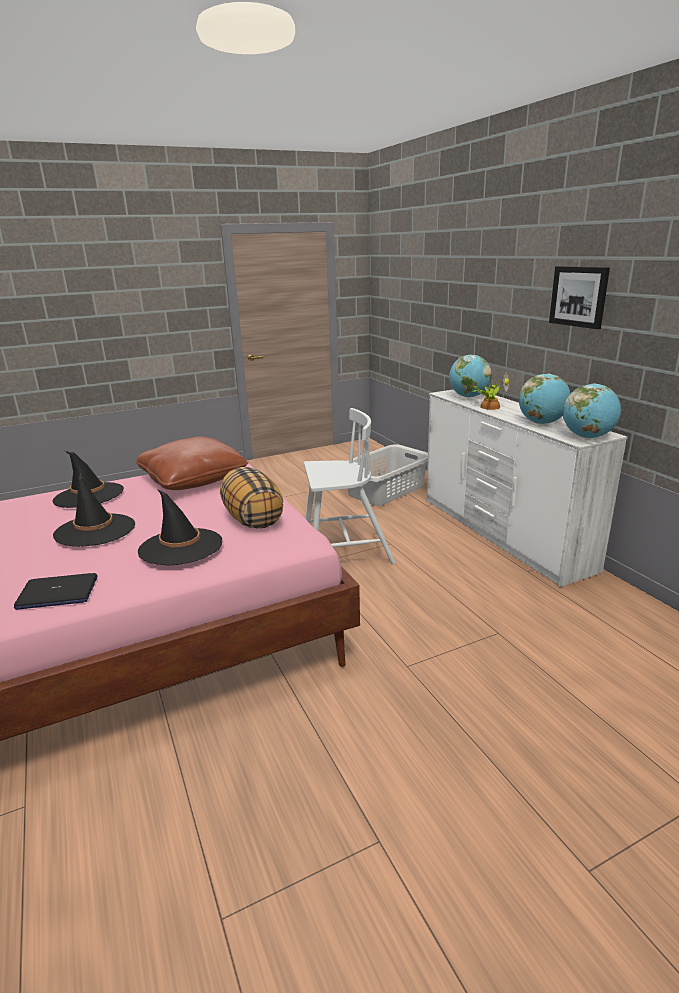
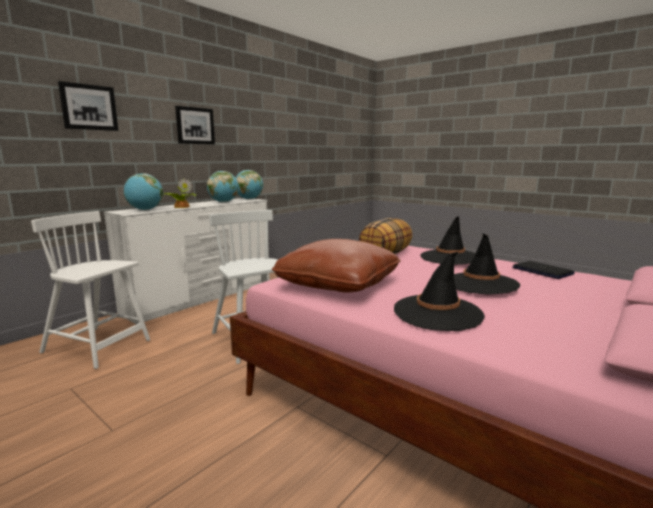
camera: 115 degrees left, 10 degrees down
(386, 491) = (98, 347): grey laundry basket -> white chair
(481, 275) = (89, 107): none -> picture

